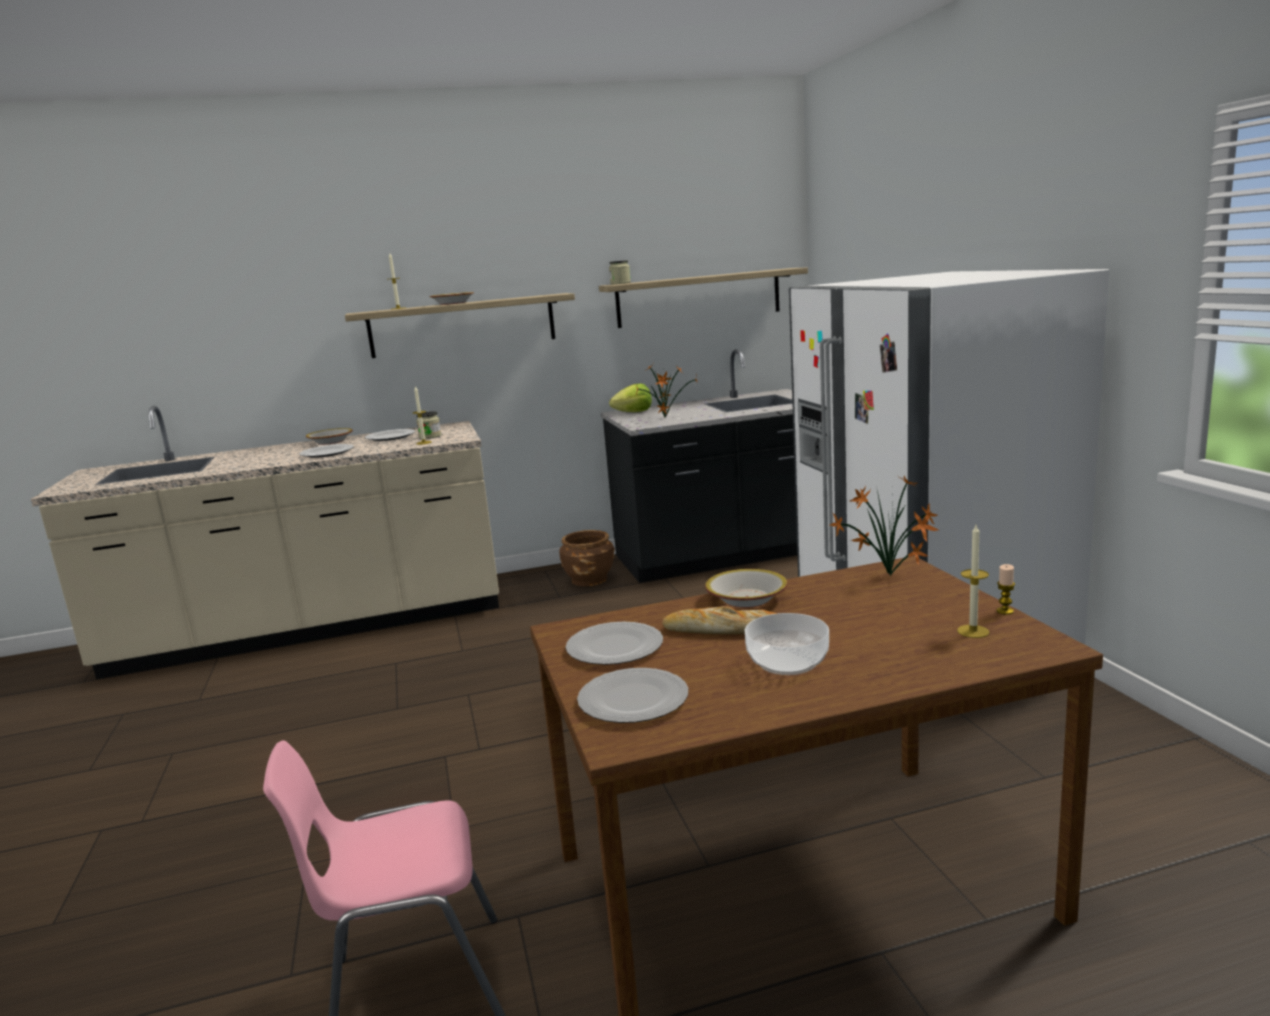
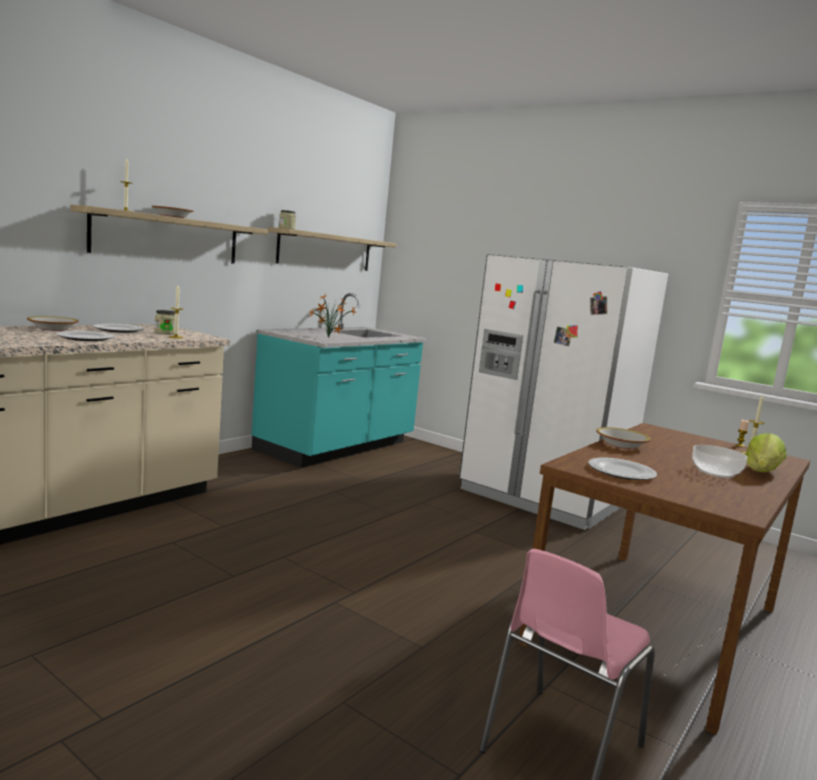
camera: 40 degrees left, 5 degrees down
(589, 579) = (256, 467): brown planter -> none
(634, 412) = (288, 331): lettuce -> lettuce (761, 472)
(634, 700) = (699, 495): plate -> none
(724, 555) = (337, 447): black counter -> turquoise counter
(724, 629) = (650, 459): bread -> none
(891, 577) = (659, 432): potted plant -> none

